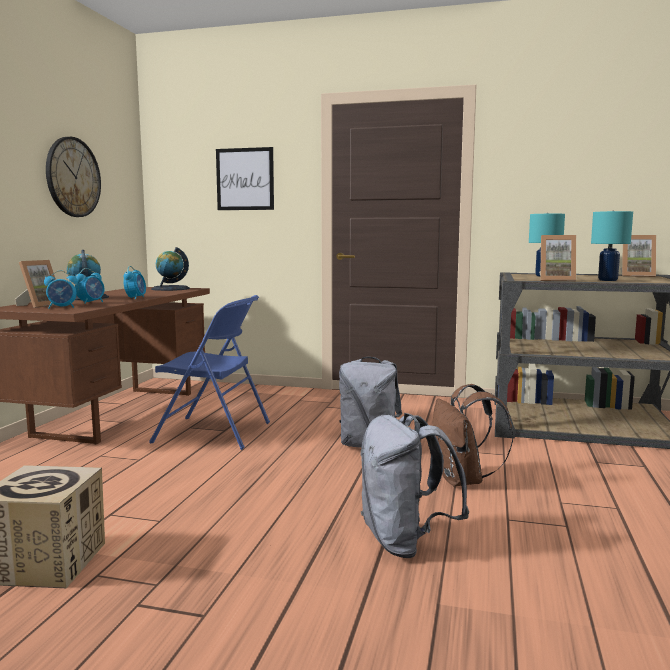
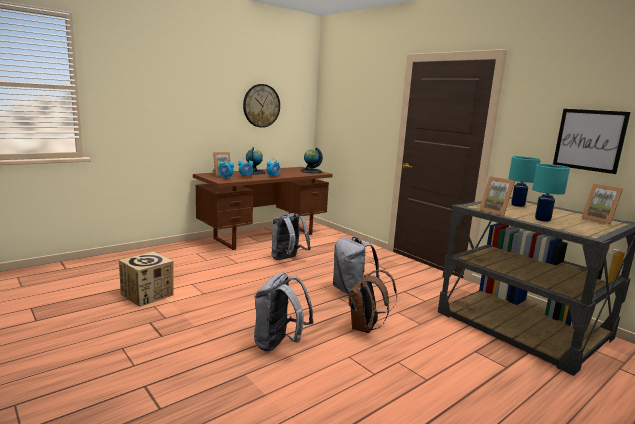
camera: 35 degrees right, 5 degrees up
(212, 432) = (287, 259): blue chair -> grey backpack
(245, 179) = (362, 108): picture -> picture (589, 140)

